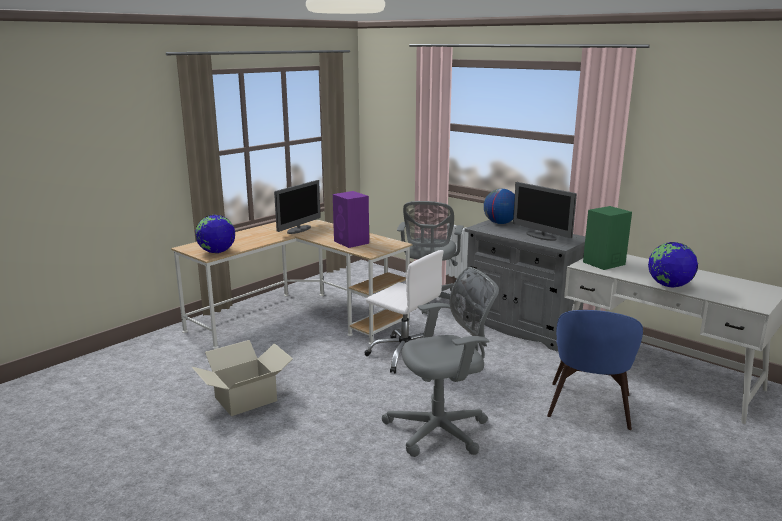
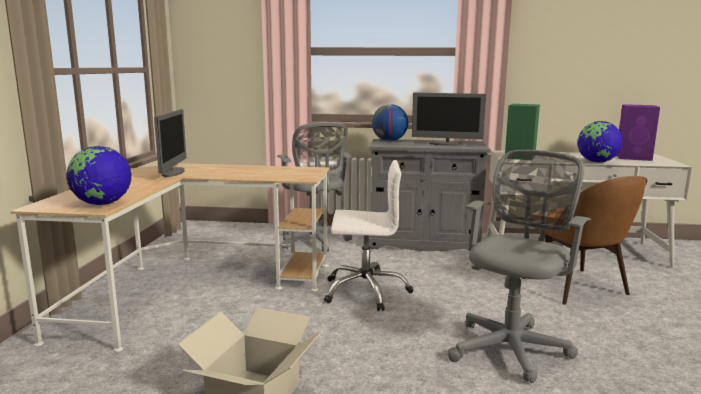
camera: 35 degrees left, 5 degrees down
(352, 242) = (264, 174): purple speaker -> purple speaker (634, 157)
(589, 407) = (576, 287): blue chair -> brown chair

